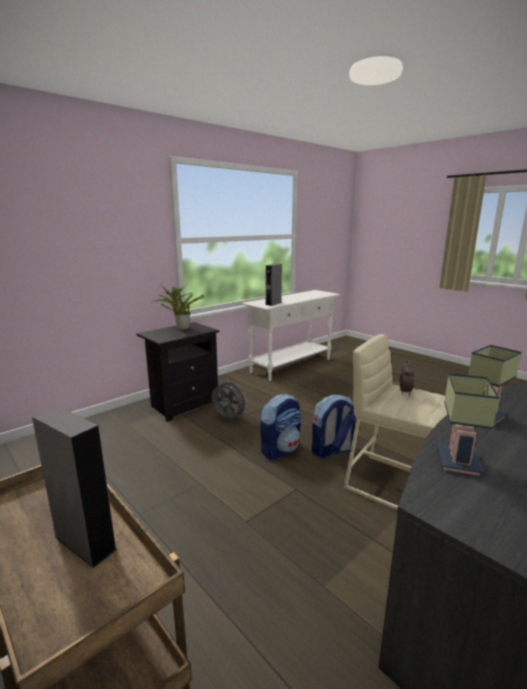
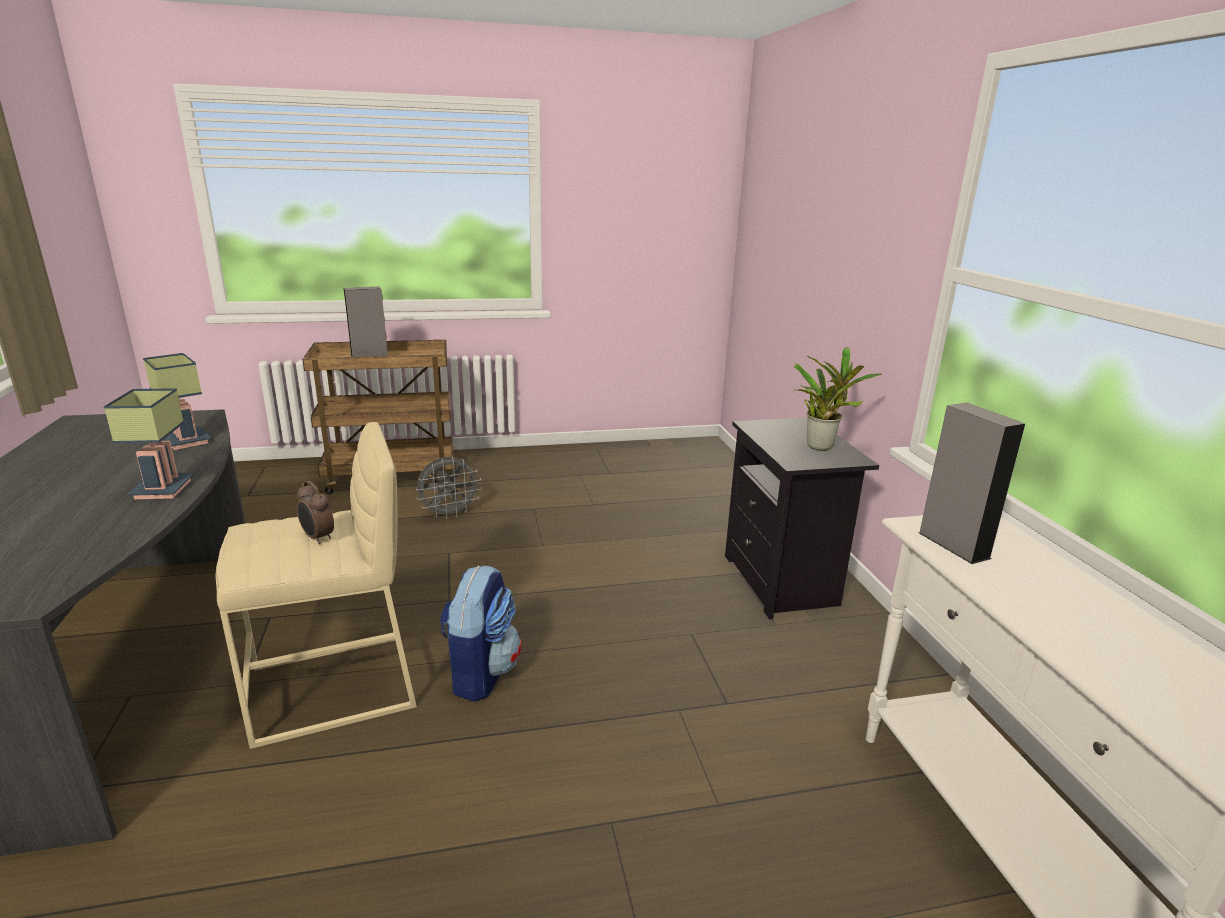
camera: 120 degrees right, 5 degrees up
(228, 419) = (688, 609): grey fan -> grey fan (449, 514)
(280, 449) = (543, 624): backpack -> none

